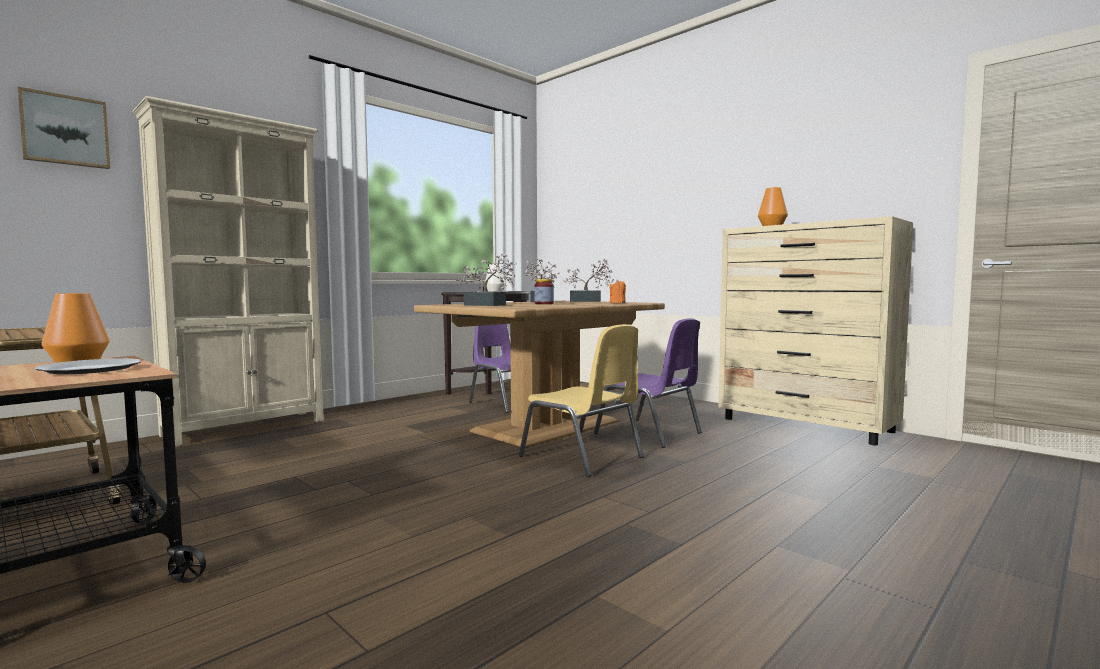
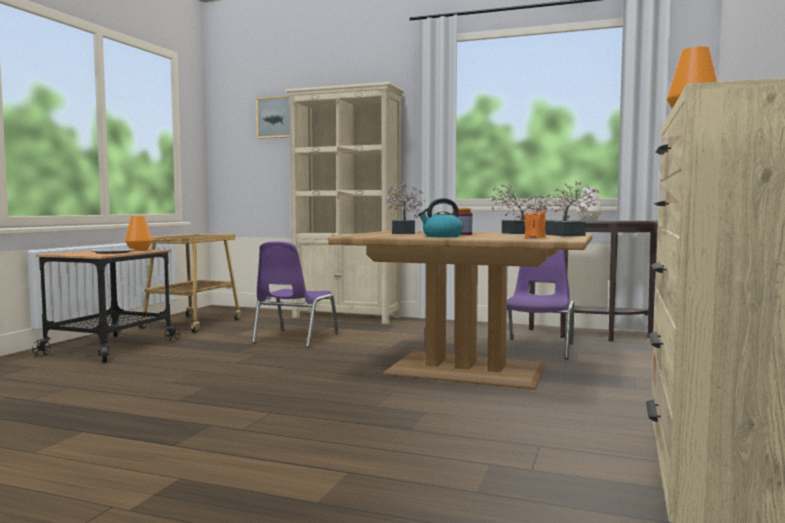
camera: 65 degrees right, 0 degrees up
(567, 305) = (441, 236): none -> kettle
(583, 457) = (376, 394): yellow chair -> none
(649, 434) = (502, 406): purple chair -> purple chair (294, 339)

